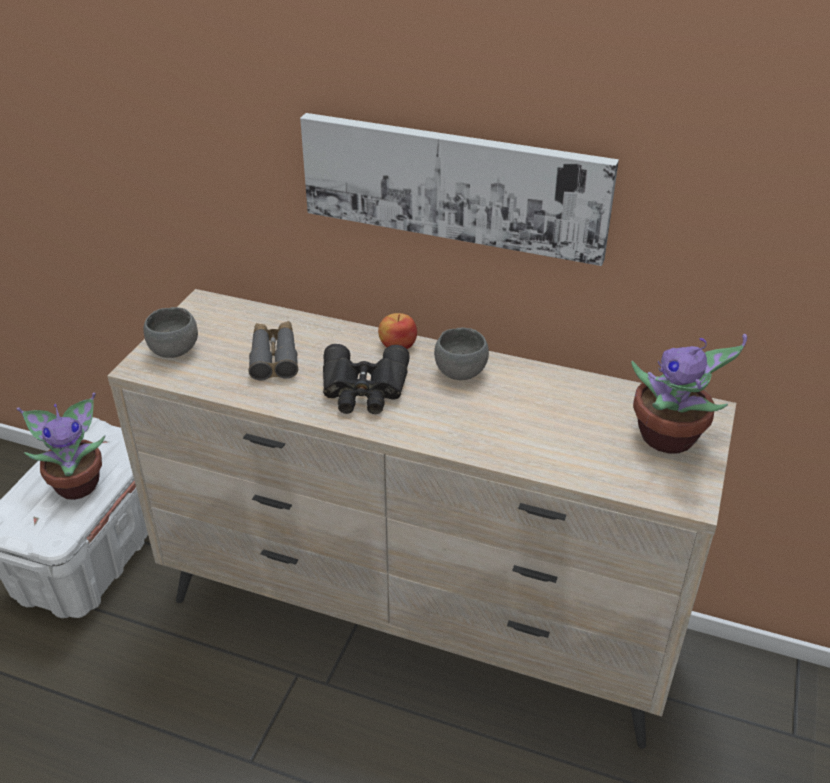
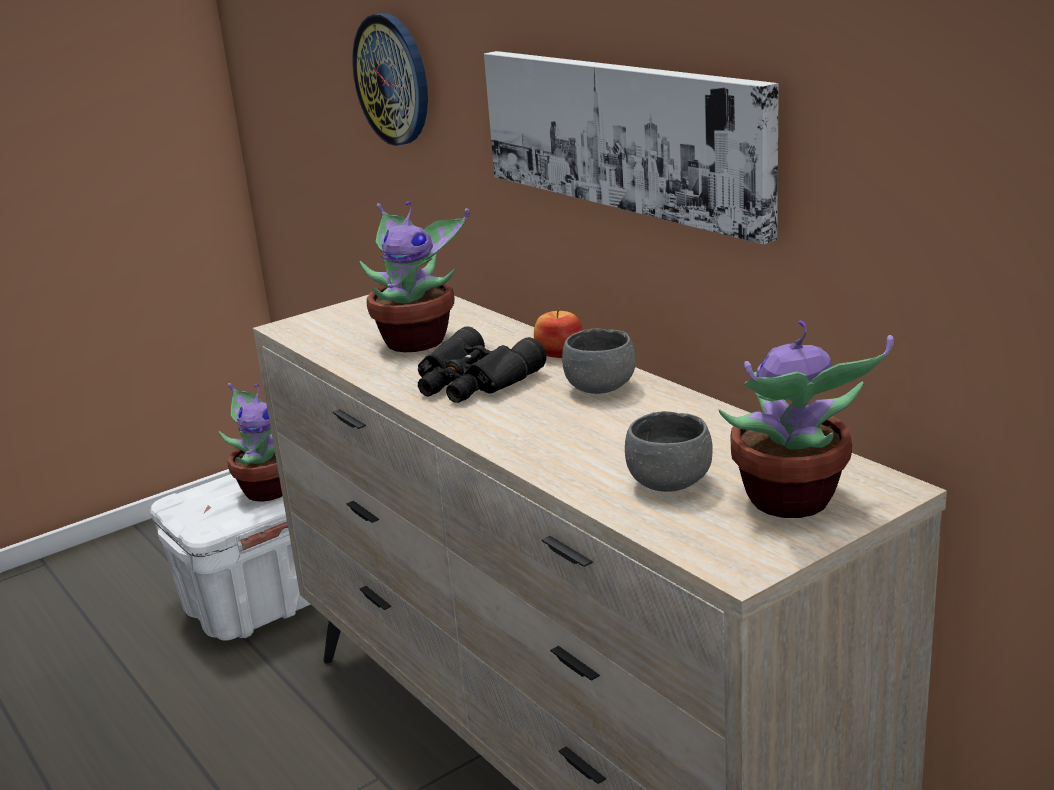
camera: 35 degrees right, 15 degrees down
(157, 124) = (393, 79): none -> wall clock
(174, 350) = (333, 320): grey bowl -> grey bowl (669, 483)
(274, 357) = (418, 341): grey binoculars -> potted plant

